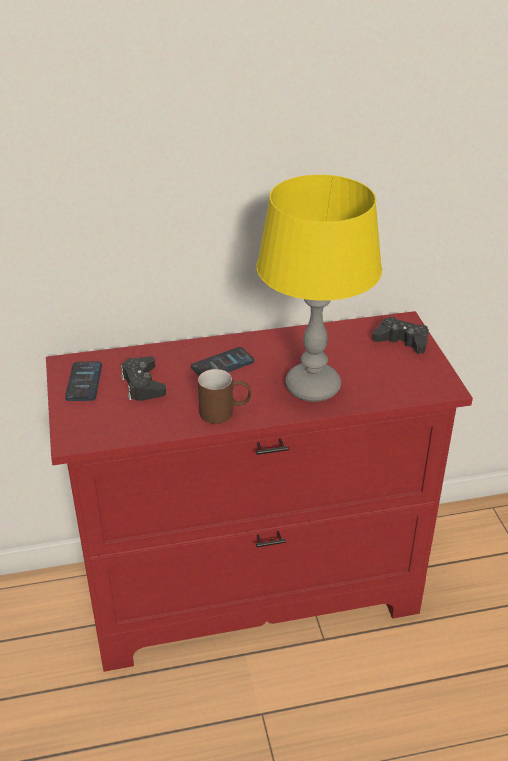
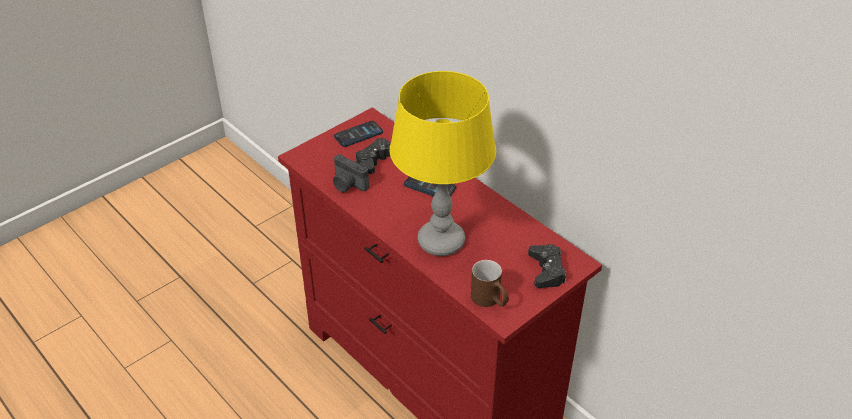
camera: 60 degrees right, 5 degrees up
(163, 419) = (348, 185): none -> camera
(225, 412) = (376, 209): brown mug -> brown mug (490, 301)

